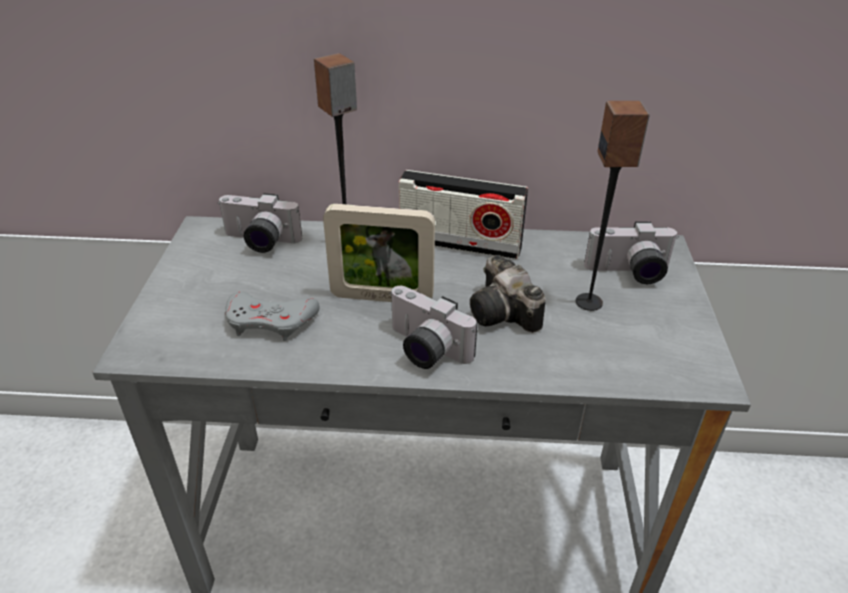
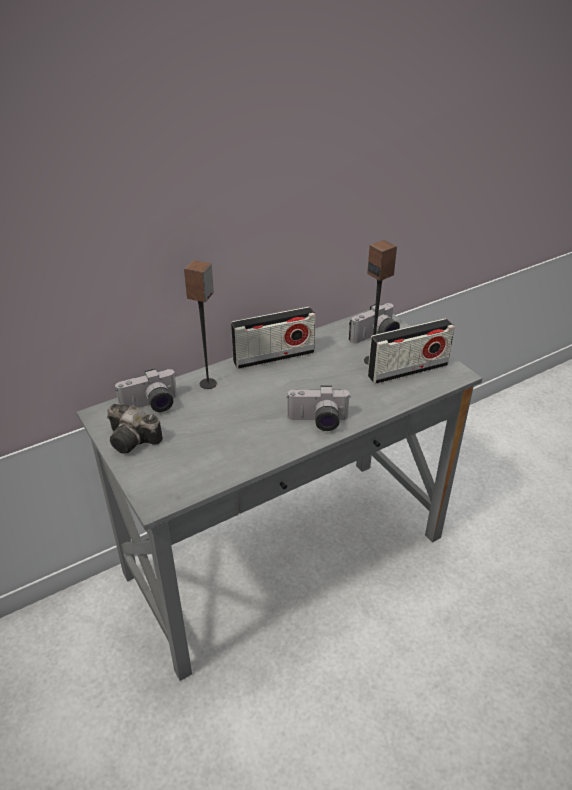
camera: 35 degrees left, 0 degrees up
(270, 321) = (217, 447): grey game controller -> none
(382, 297) = (265, 405): picture frame -> none
(505, 314) = (338, 385): camera -> camera (134, 440)
(630, 338) = (407, 370): none -> radio

